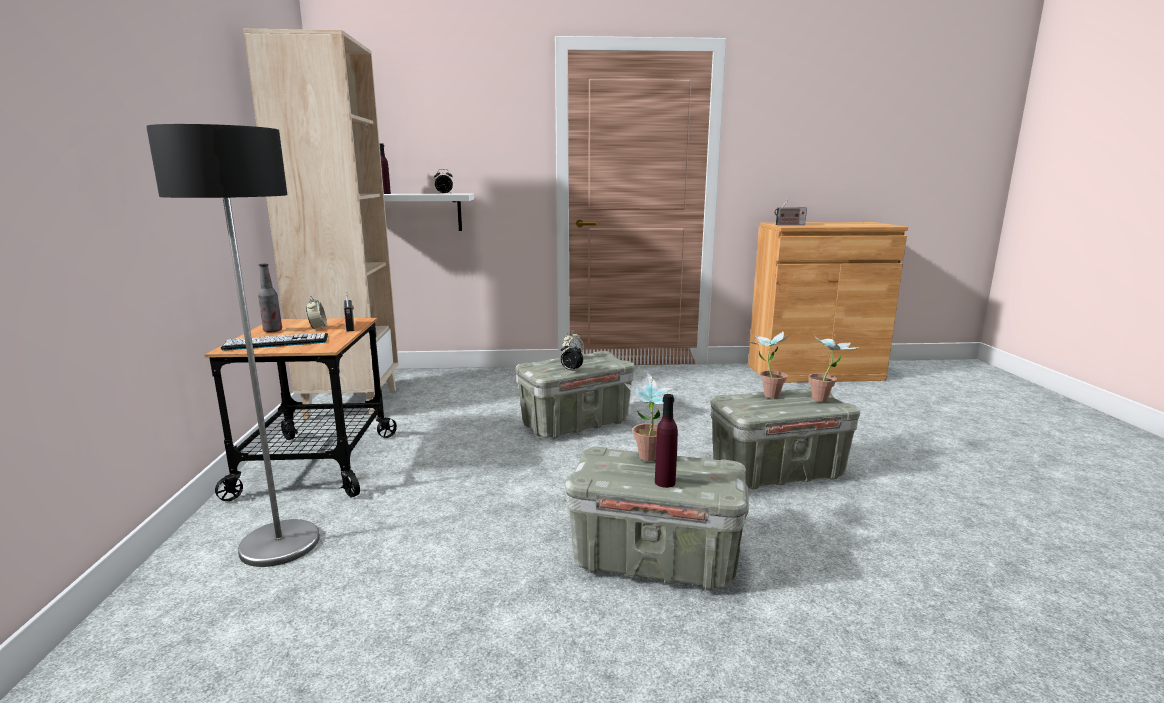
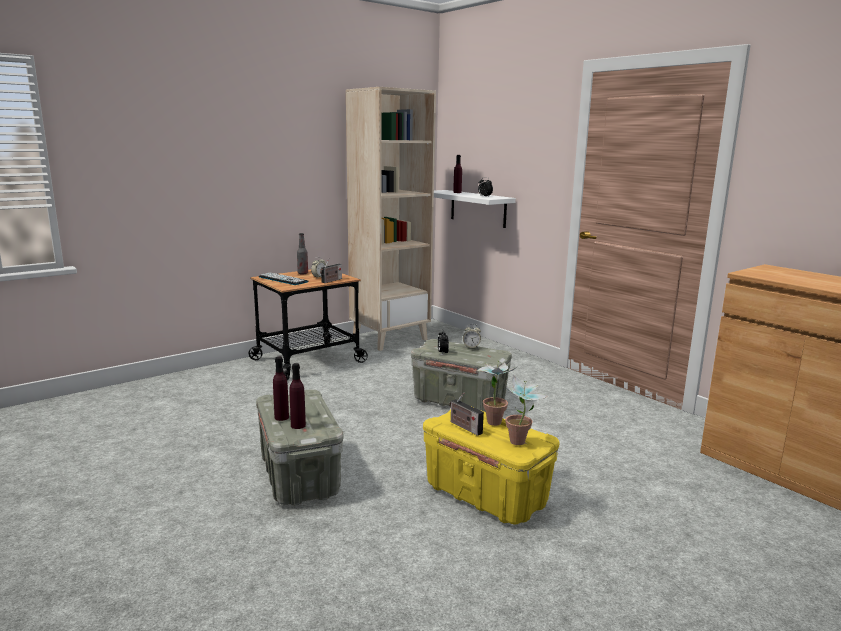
camera: 55 degrees right, 0 degrees up
(279, 544) = (228, 384): floor lamp -> none
(649, 460) = (310, 407): potted plant -> none
(700, 478) = (298, 425): none -> purple bottle
(777, 472) = (487, 495): grey storage box -> yellow storage box
(789, 225) = (764, 272): radio -> radio (464, 427)

